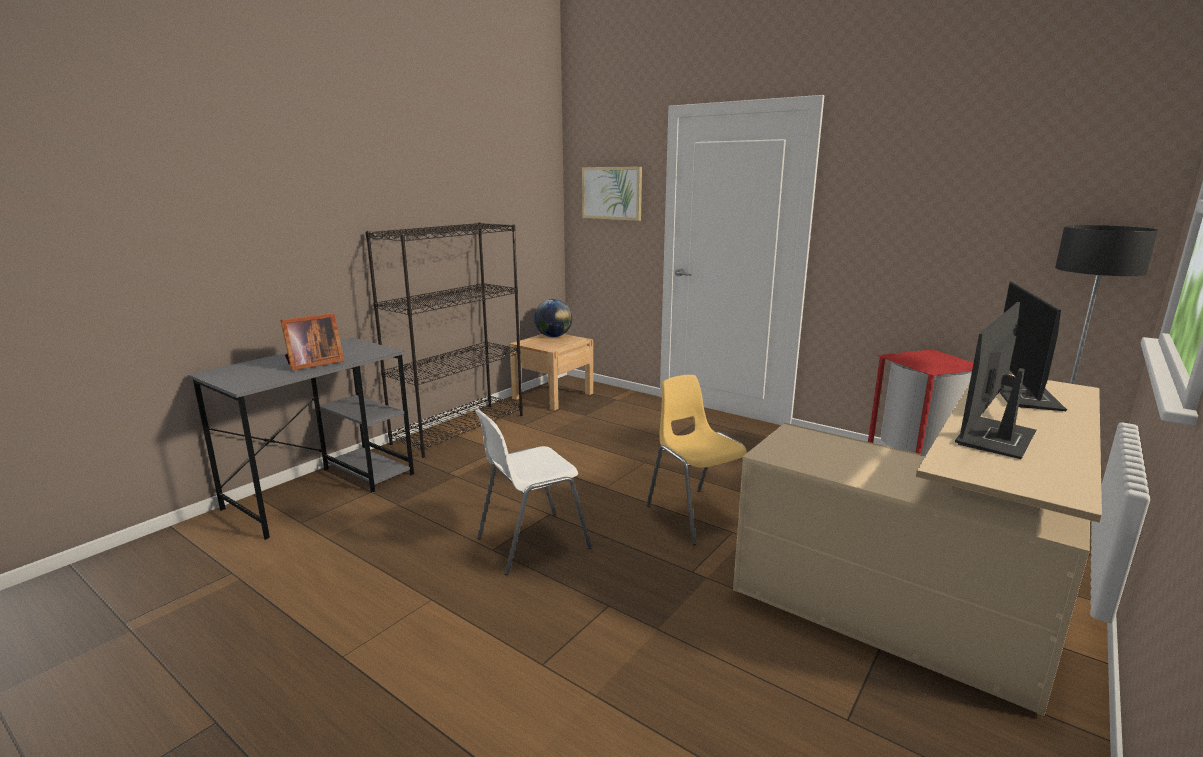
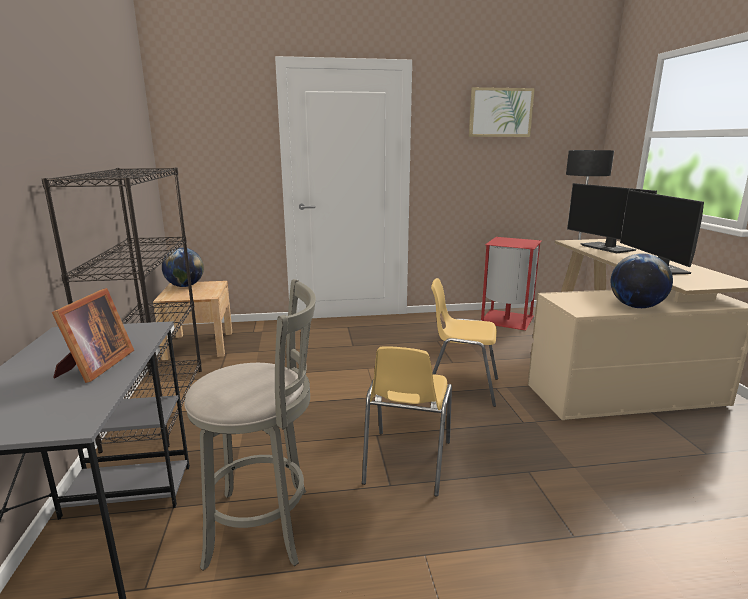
camera: 45 degrees left, 0 degrees up
(389, 528) = (265, 526): none -> grey stool
(531, 543) = (406, 462): white chair -> yellow chair
(612, 193) = (218, 137): picture -> picture (500, 112)
(860, 475) = (636, 307): none -> globe

